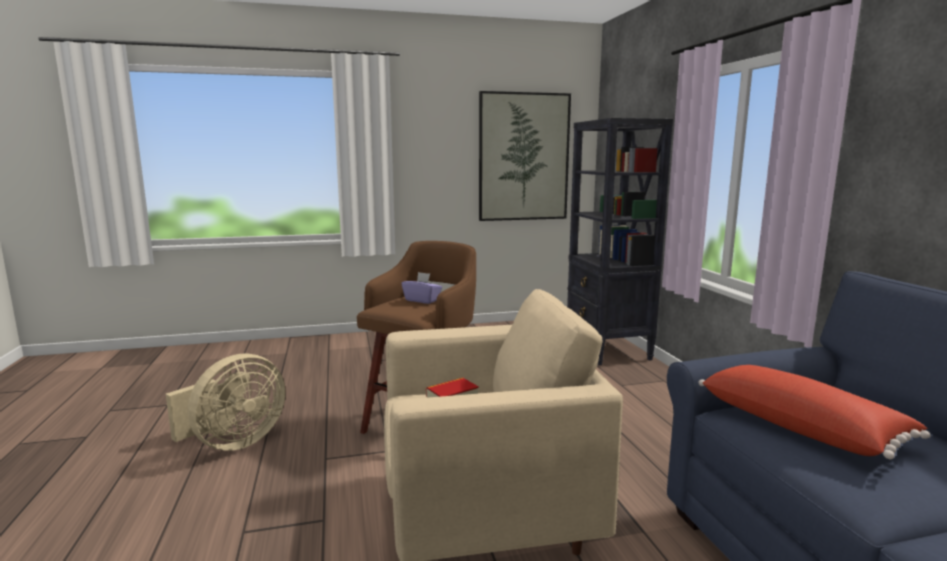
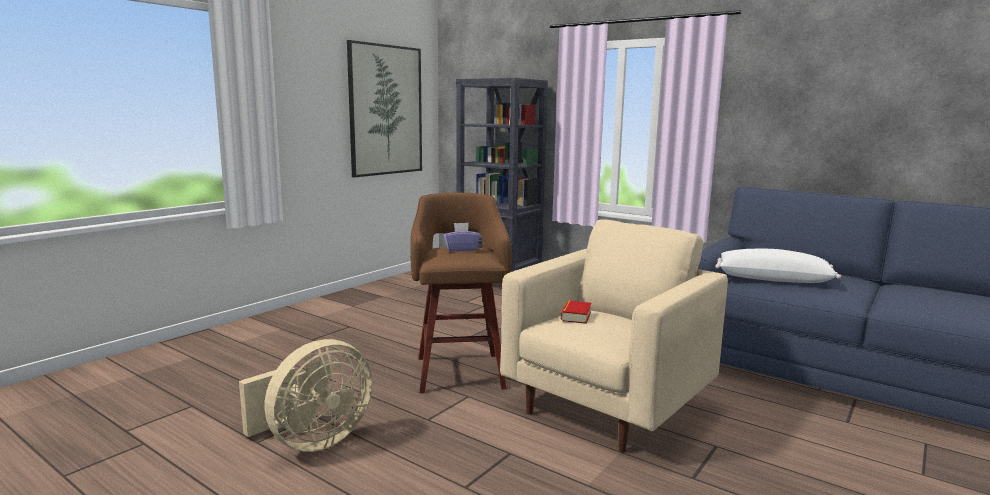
camera: 40 degrees left, 0 degrees up
(233, 442) = (312, 441): beige fan -> beige fan turned 45 degrees clockwise
(800, 426) = (772, 279): red pillow -> white pillow

